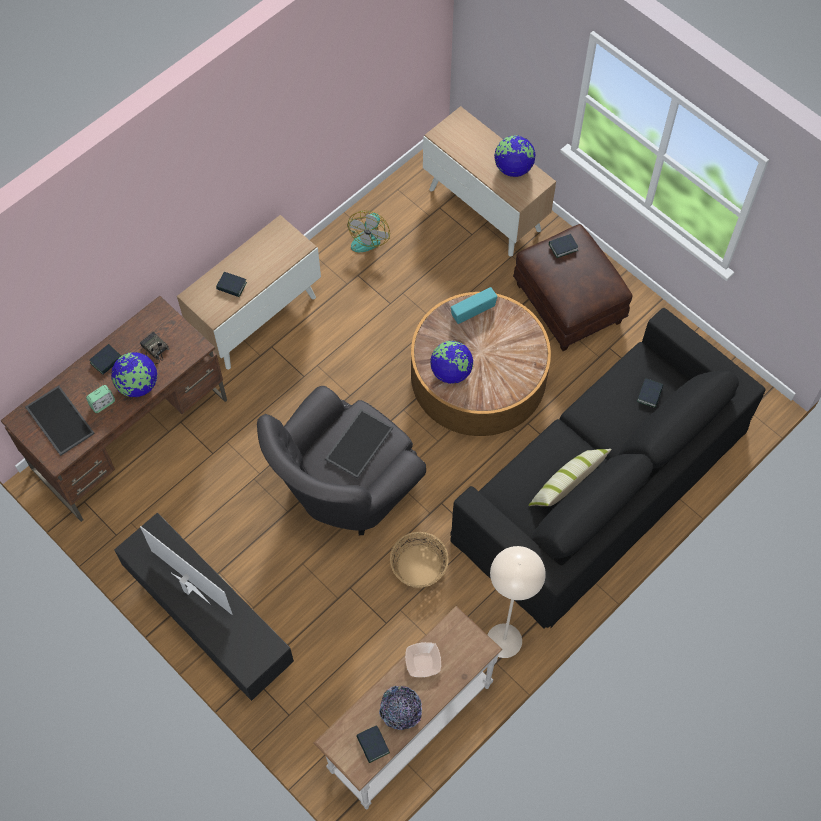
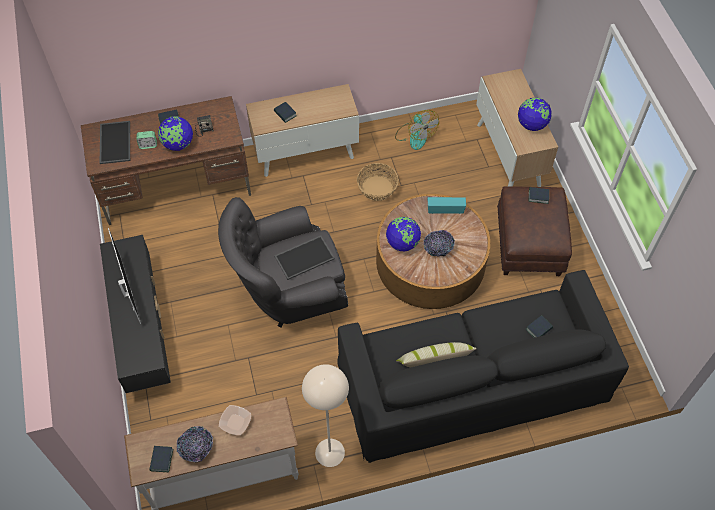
camera: 30 degrees right, 5 degrees down
(368, 236) = (415, 135): fan -> fan turned 75 degrees counterclockwise
(418, 566) = (304, 368): basket -> basket (377, 188)
(492, 358) = (438, 247): none -> bowl

